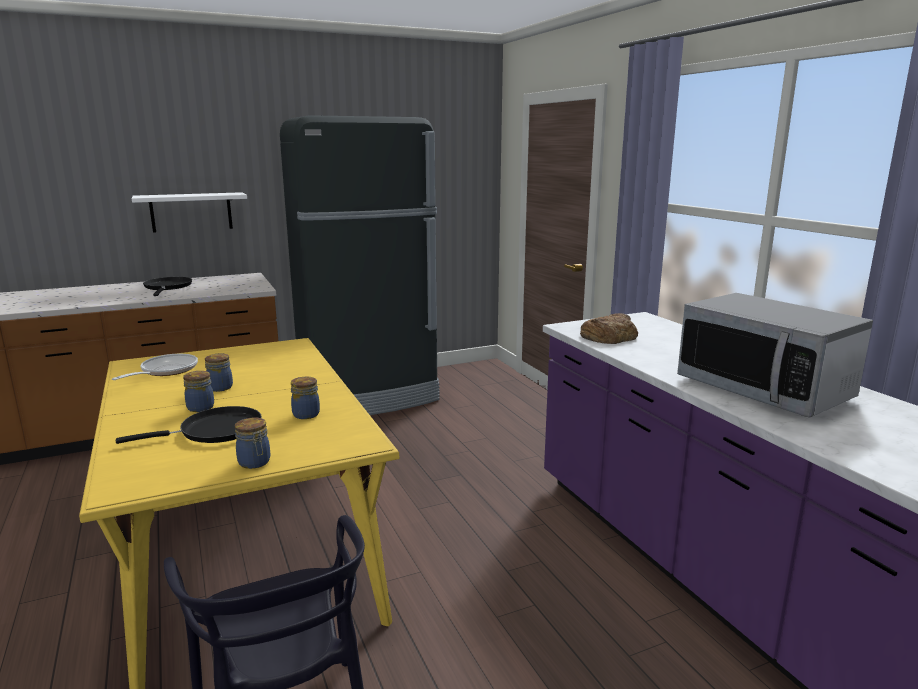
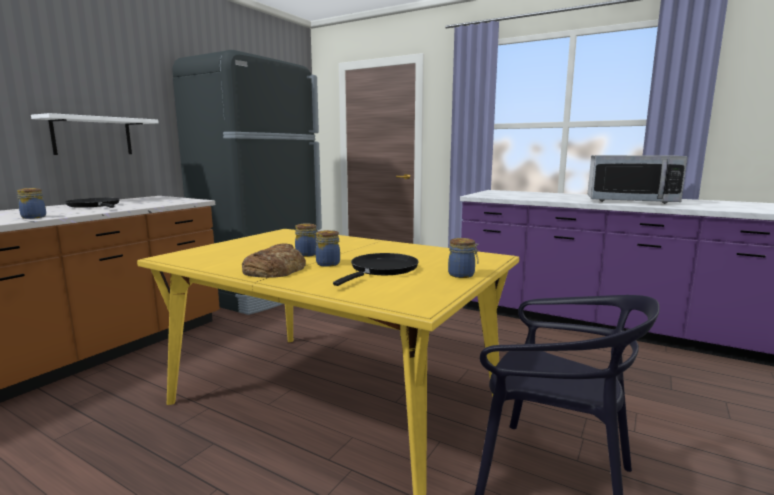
camera: 35 degrees left, 5 degrees down
(165, 371) = (223, 255): frying pan -> none
(305, 414) = (414, 254): jar -> jar (32, 217)
(609, 336) = (508, 196): bread -> bread (275, 269)

